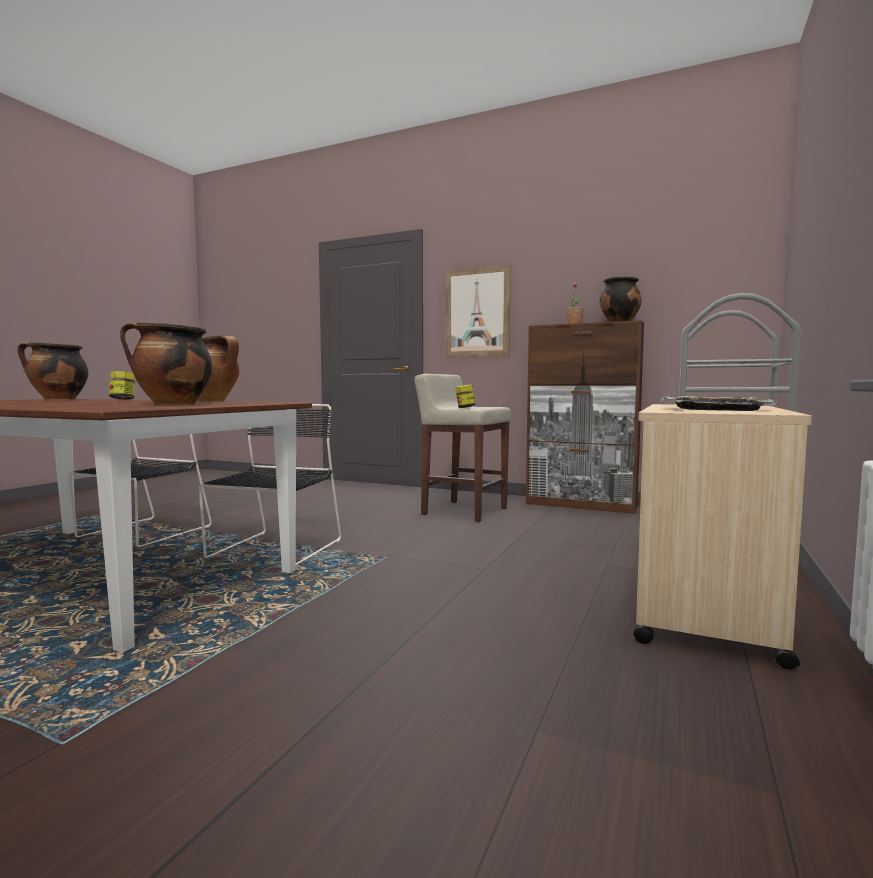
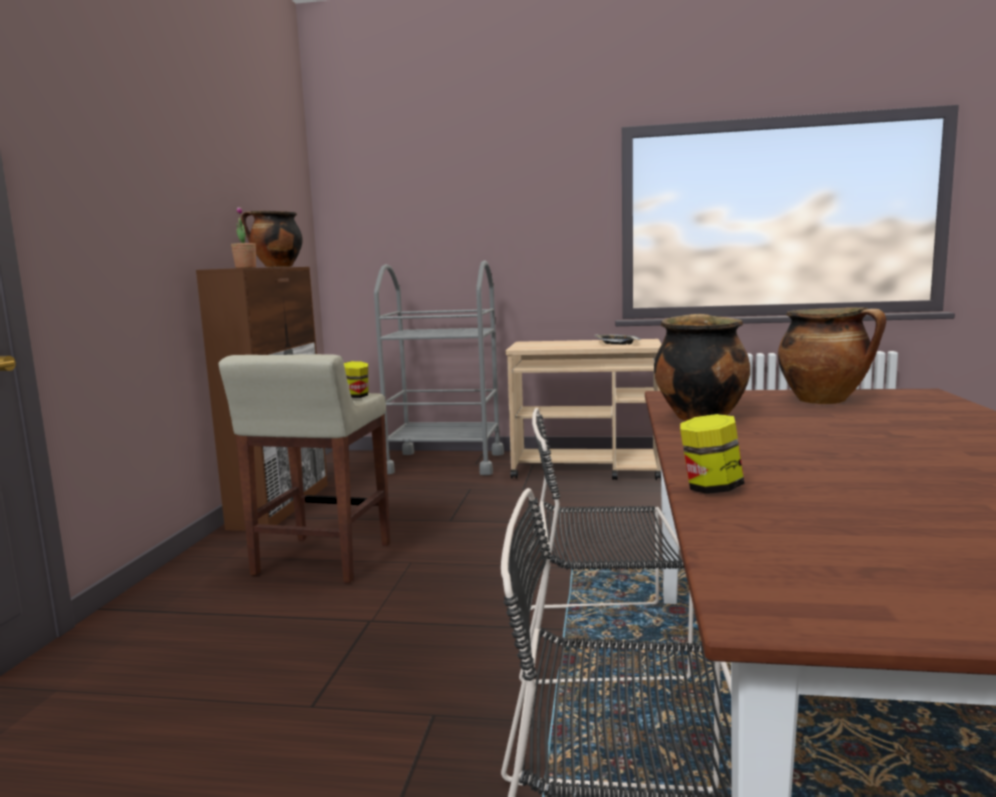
camera: 105 degrees left, 5 degrees up
(57, 399) = (820, 562): cooking pot -> none
(477, 312) = (110, 233): picture -> none

